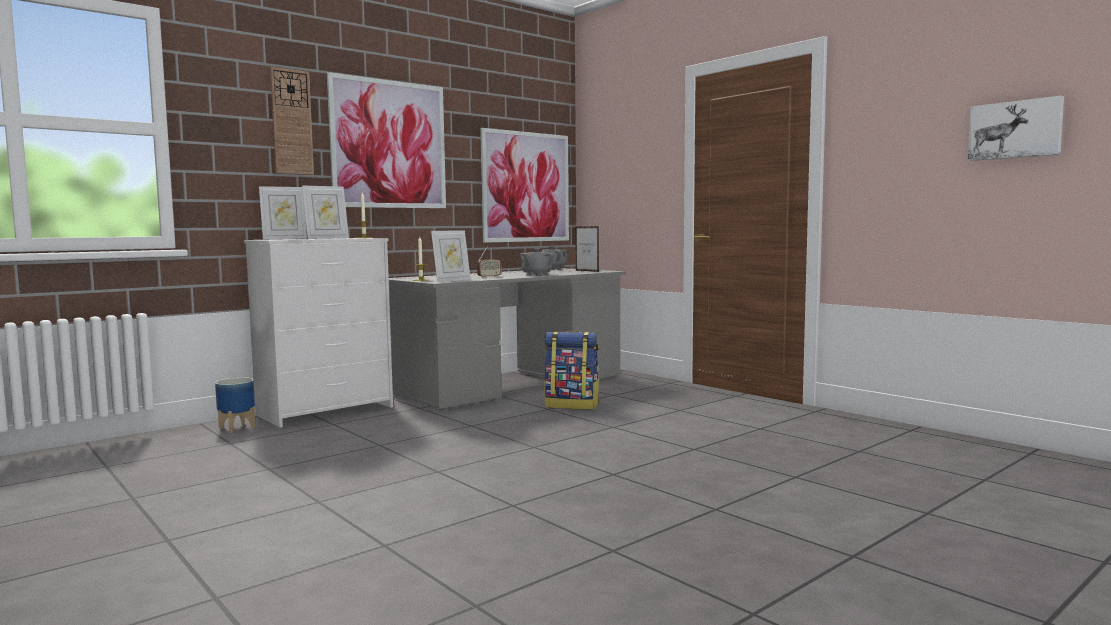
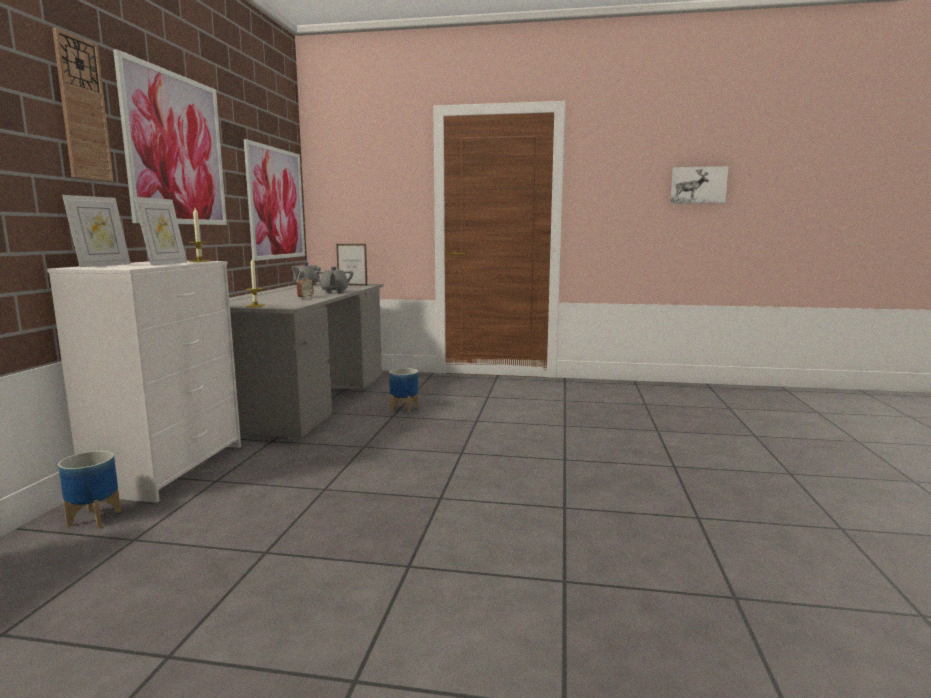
camera: 40 degrees left, 5 degrees up
(451, 280) = (291, 304): picture frame -> none
(572, 405) = (404, 409): backpack -> planter

